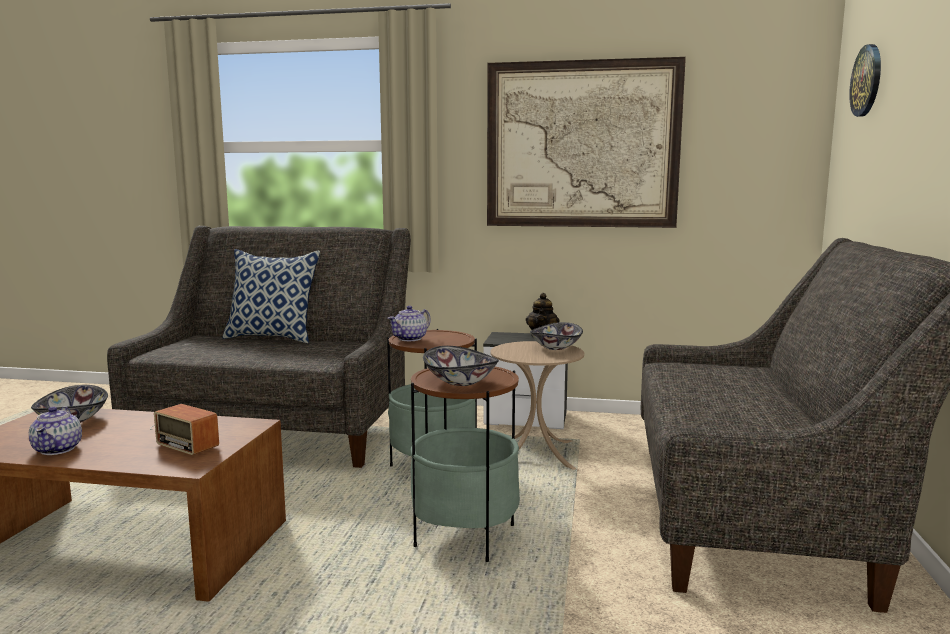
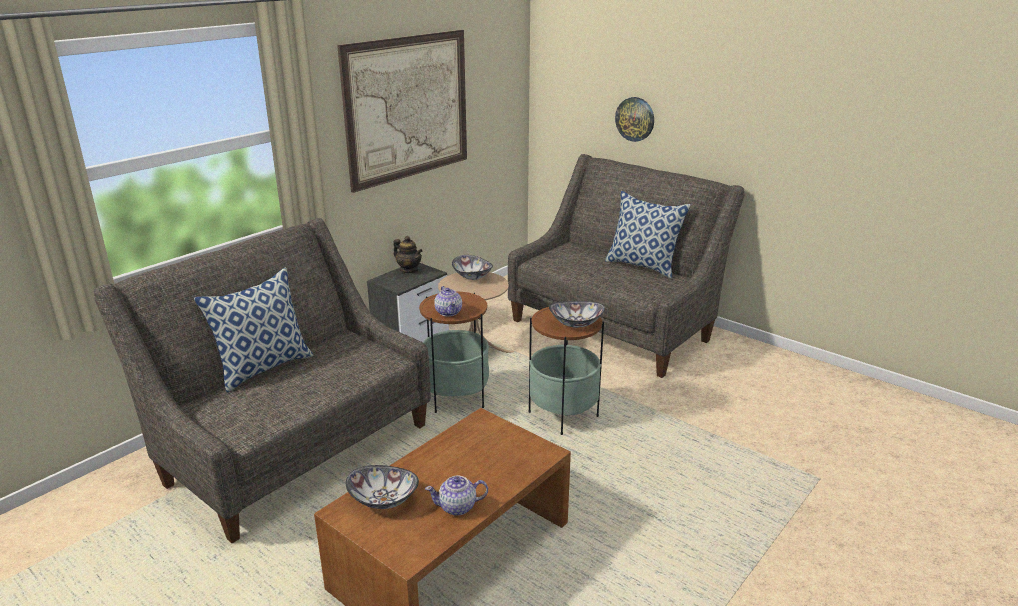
camera: 60 degrees left, 15 degrees up
(58, 449) = (458, 507): teapot -> teapot turned 150 degrees clockwise
(187, 434) = (477, 447): radio -> none
(798, 410) = (643, 266): none -> pillow
(867, 80) = (580, 54): wall clock -> wall clock (635, 119)

